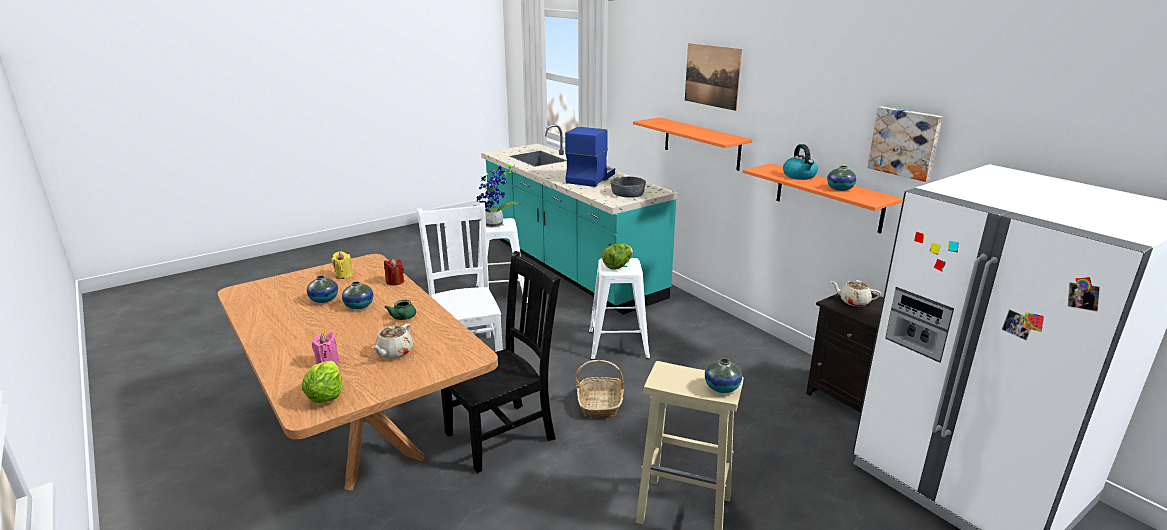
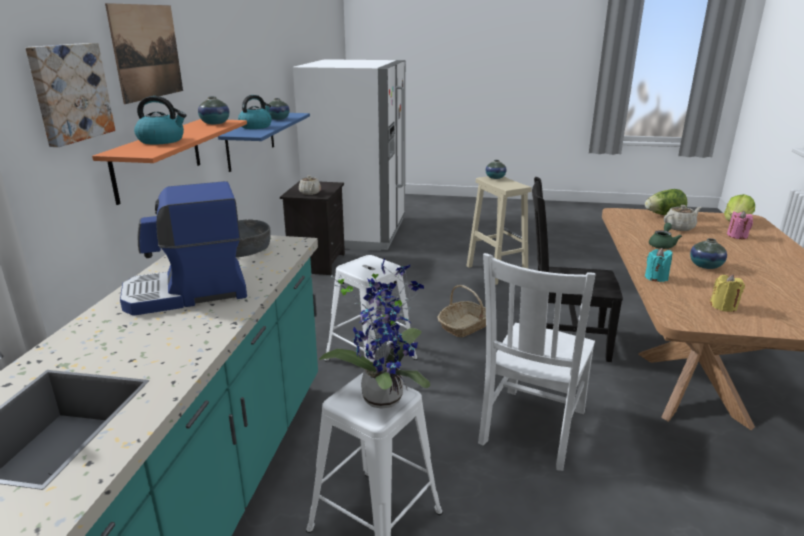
camera: 135 degrees left, 0 degrees up
(324, 300) = (748, 283): vase -> vase (215, 123)
(395, 282) = (656, 278): red candle -> turquoise candle
(618, 266) = (372, 266): lettuce -> lettuce (664, 215)
(675, 125) = (162, 140): none -> kettle
(828, 197) = (251, 140): orange shelf -> blue shelf
(905, 142) = (268, 69): picture -> picture (69, 92)

